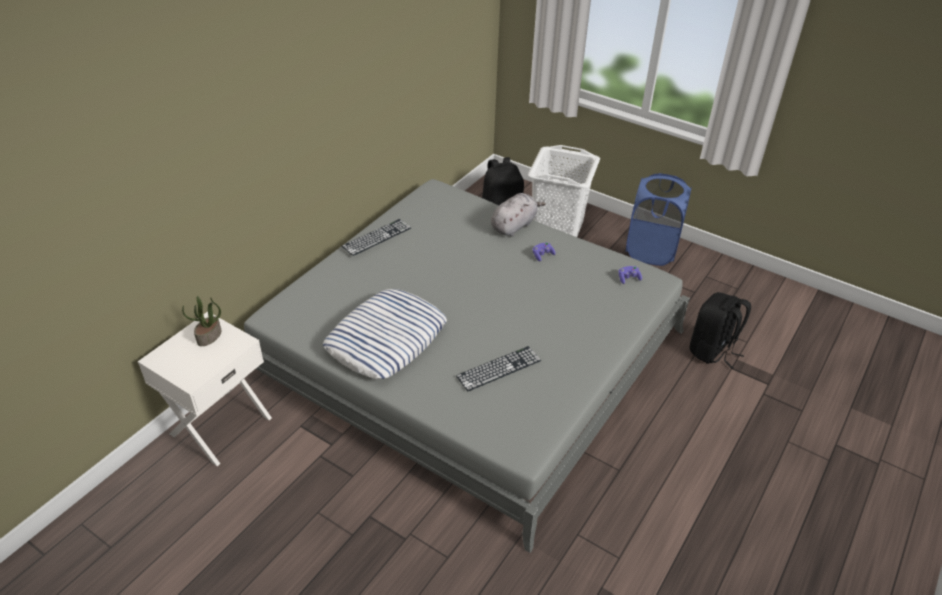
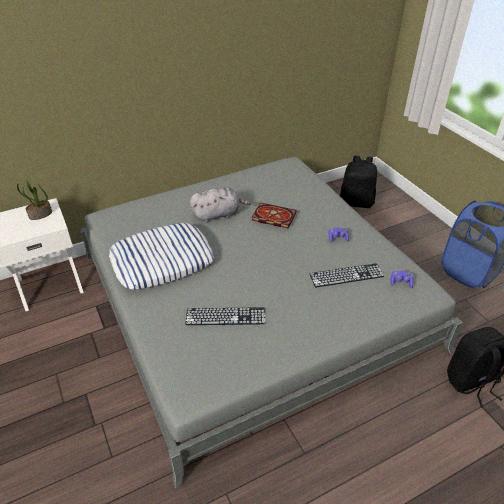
camera: 30 degrees right, 0 degrees up
(377, 237) = (218, 185): keyboard -> keyboard (346, 275)
(464, 254) = (272, 217): none -> book
(514, 225) = (332, 208): grey plush toy -> grey plush toy (218, 214)
(558, 228) = (395, 227): white laundry basket -> none

